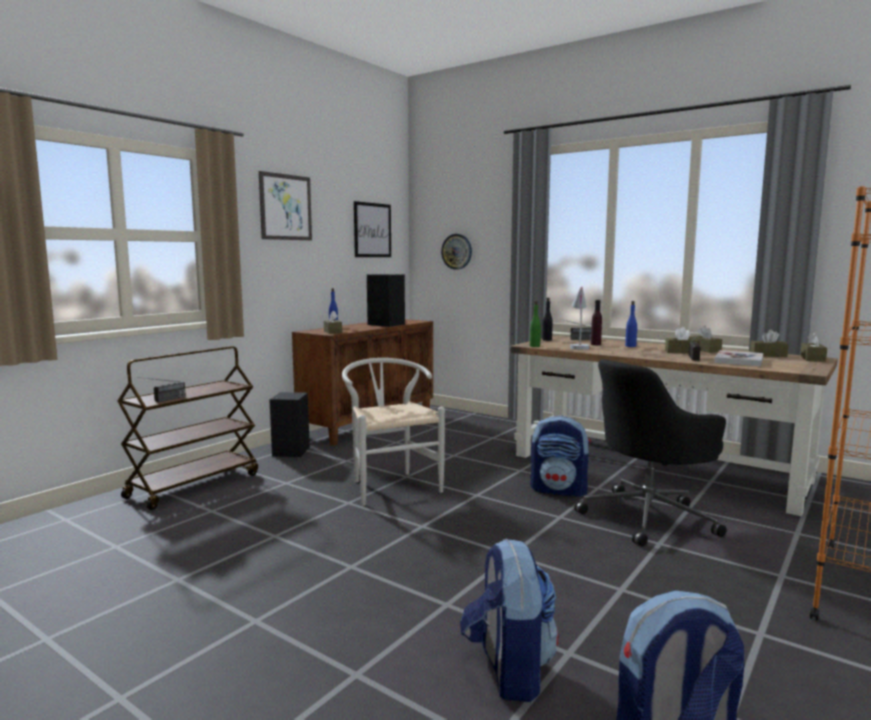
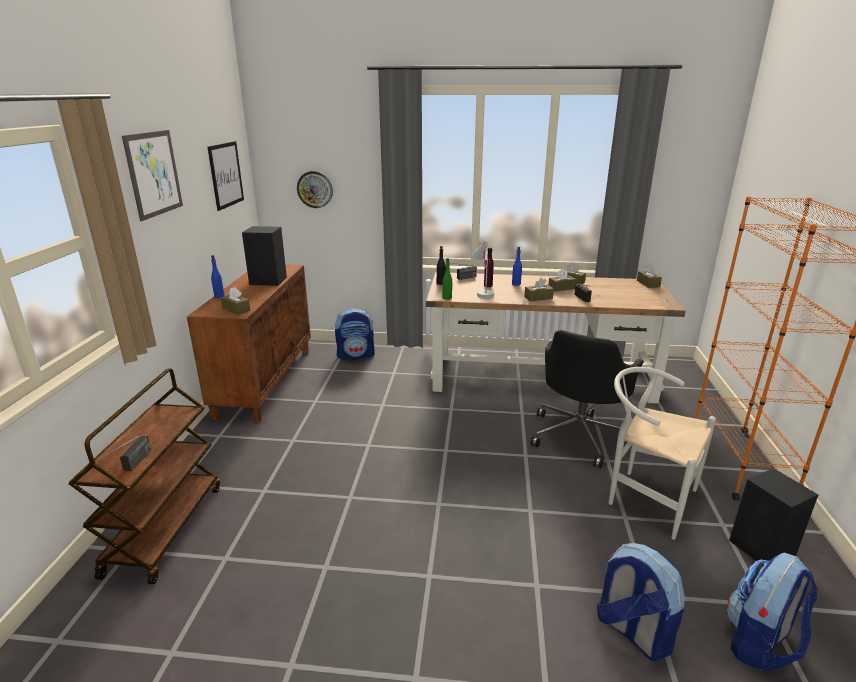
camera: 30 degrees left, 15 degrees up
(290, 452) = (223, 444): black speaker -> black speaker (762, 549)
(390, 485) = (365, 461): white chair -> white chair (644, 497)
(559, 490) = (499, 424): backpack -> backpack (356, 355)
(739, 360) = (612, 296): book -> none
(768, 355) = (618, 283): brown tissue box -> brown tissue box (538, 298)

